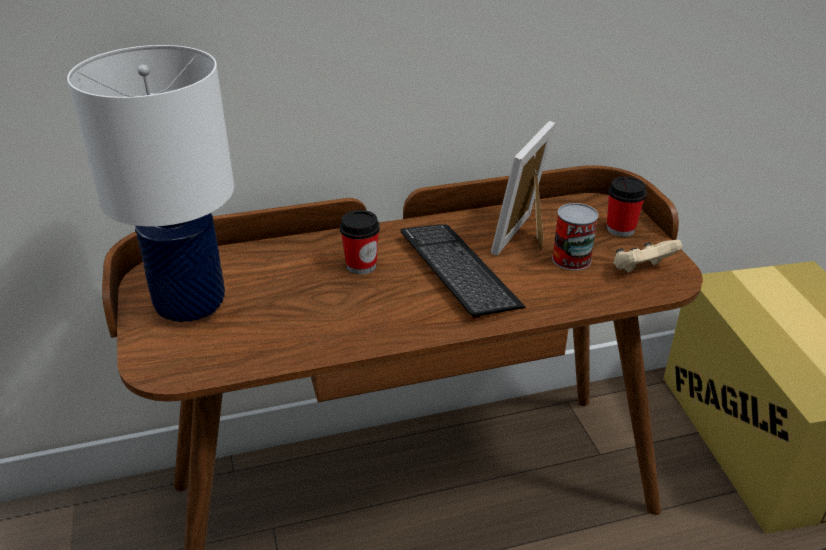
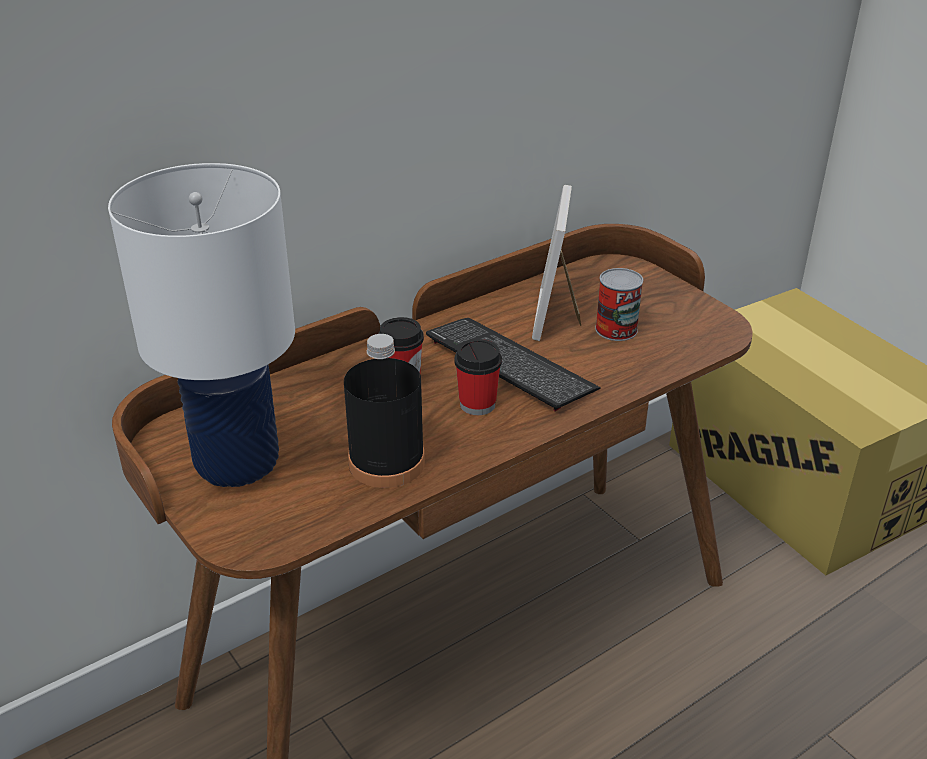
camera: 20 degrees left, 0 degrees up
(306, 330) = (386, 463): none -> black bottle
(620, 229) = (646, 288): cup -> cup (477, 404)
(641, 269) = (689, 326): beige game controller -> none

